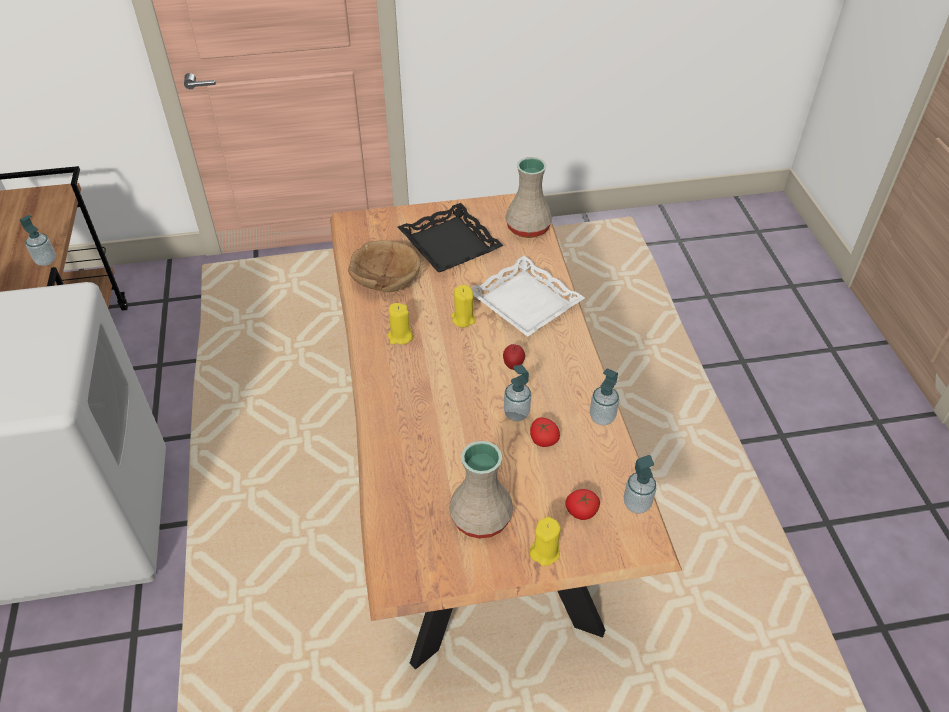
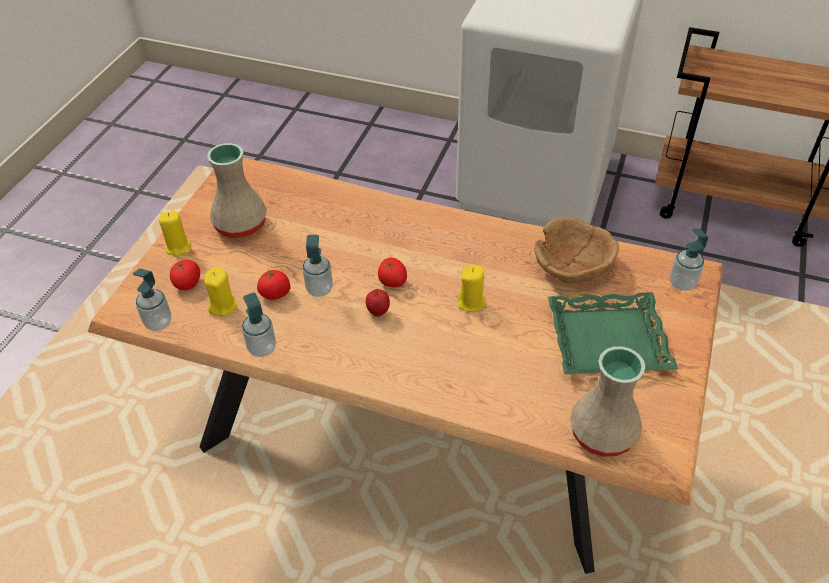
camera: 120 degrees right, 0 degrees up
(46, 260) = (740, 89): soap dispenser -> soap dispenser (682, 283)
(400, 336) = (477, 248): yellow candle -> yellow candle (222, 306)
(449, 244) = (608, 340): black tray -> green tray
(474, 372) = (392, 281): none -> tomato
(524, 302) = (463, 363): white tray -> none

